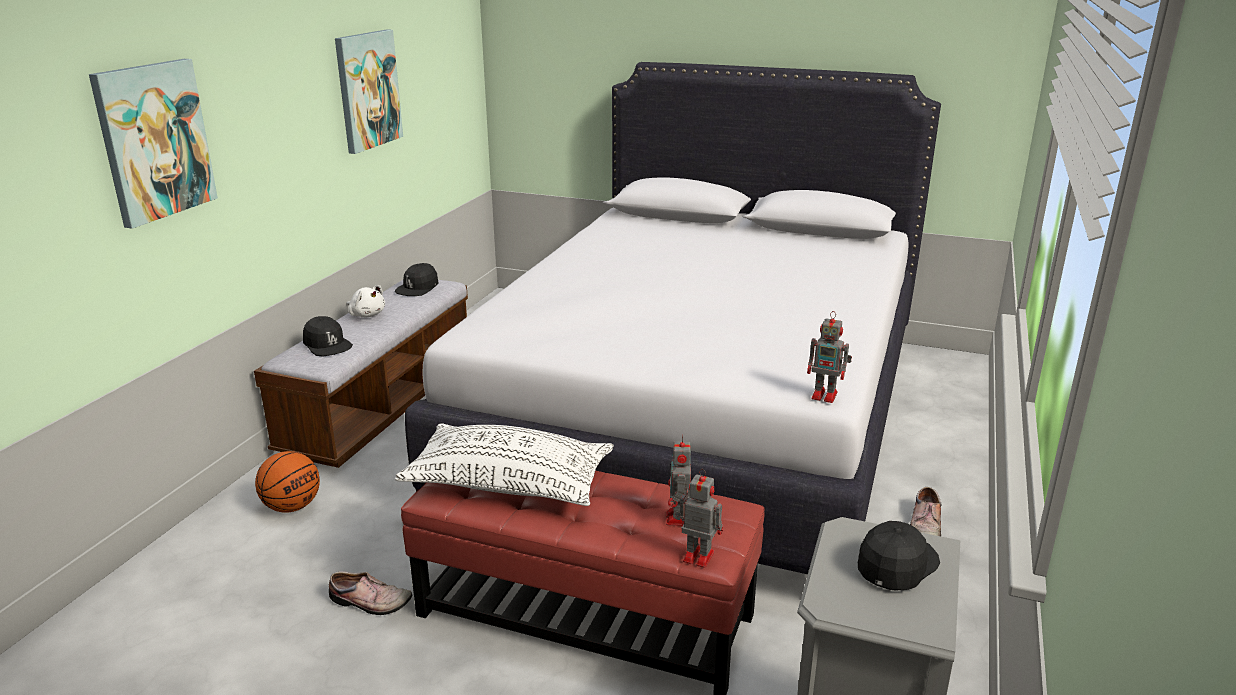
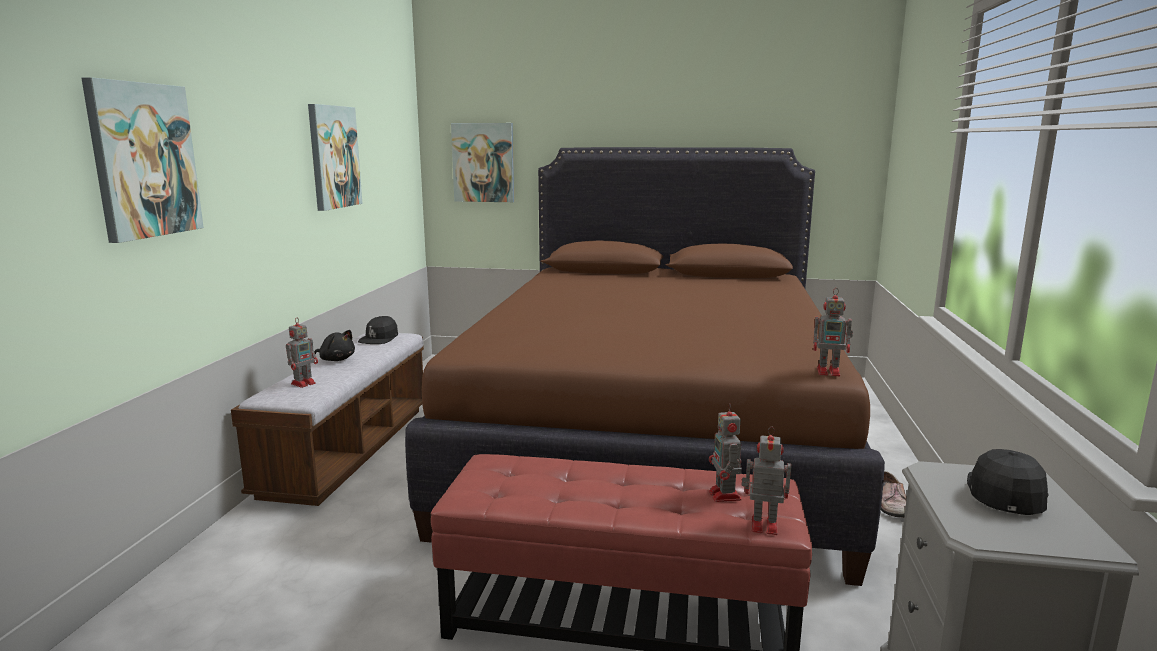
camera: 10 degrees left, 10 degrees down
(292, 506) = (276, 545): basketball -> none
(327, 345) = (304, 383): black cap -> toy robot
(366, 315) = (336, 359): white plush toy -> black plush toy
(369, 603) = (385, 631): shoe -> none
(509, 484) = (538, 481): white pillow -> none
(553, 74) = (483, 162): none -> picture
(699, 417) = (652, 437): white bed -> brown bed

